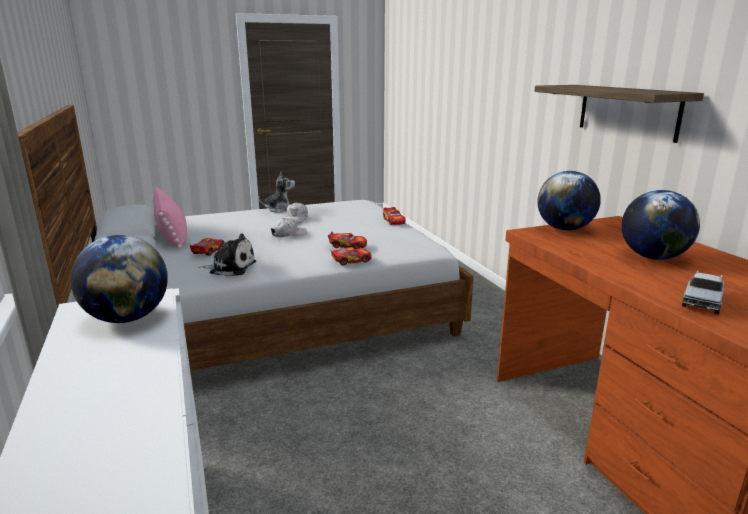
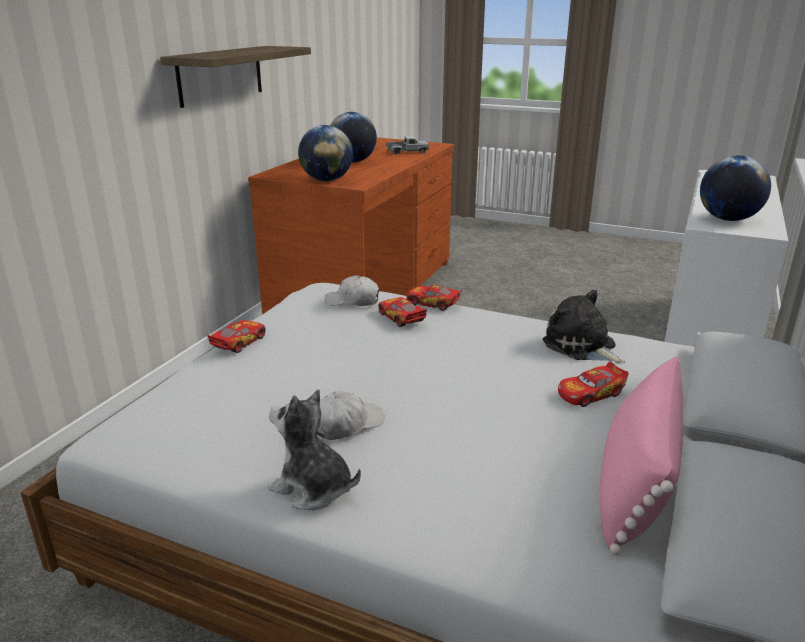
camera: 135 degrees left, 5 degrees up
(288, 234) = (430, 378): white cap -> white cap (352, 301)

